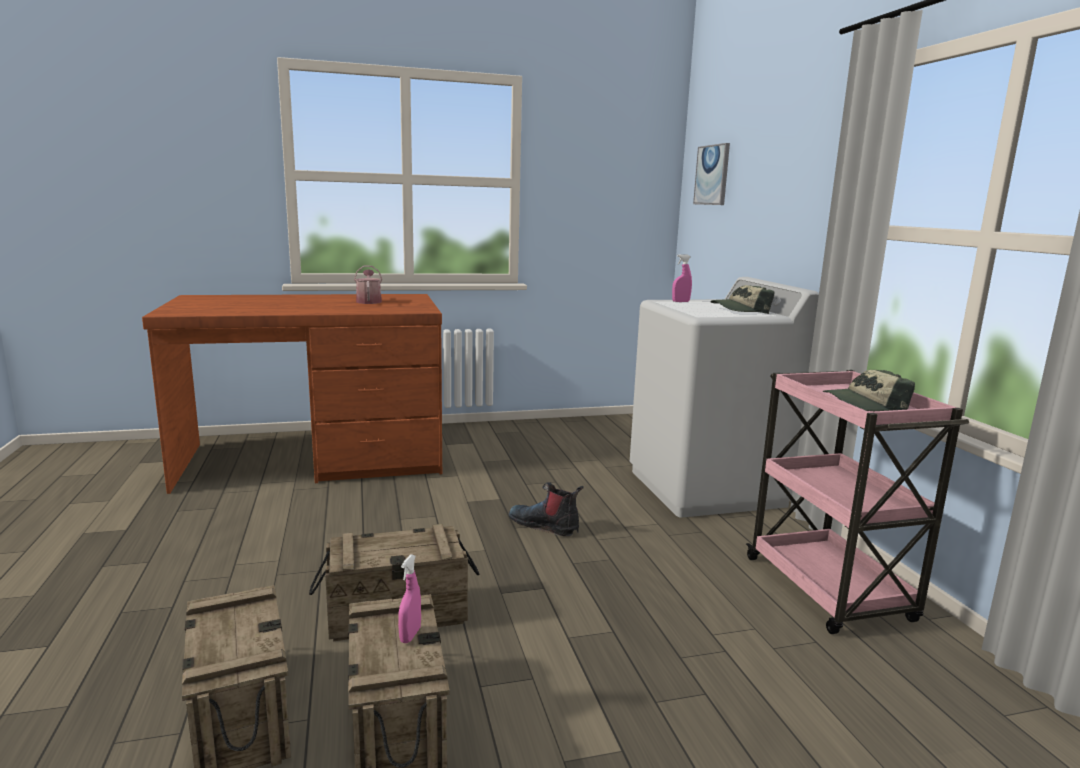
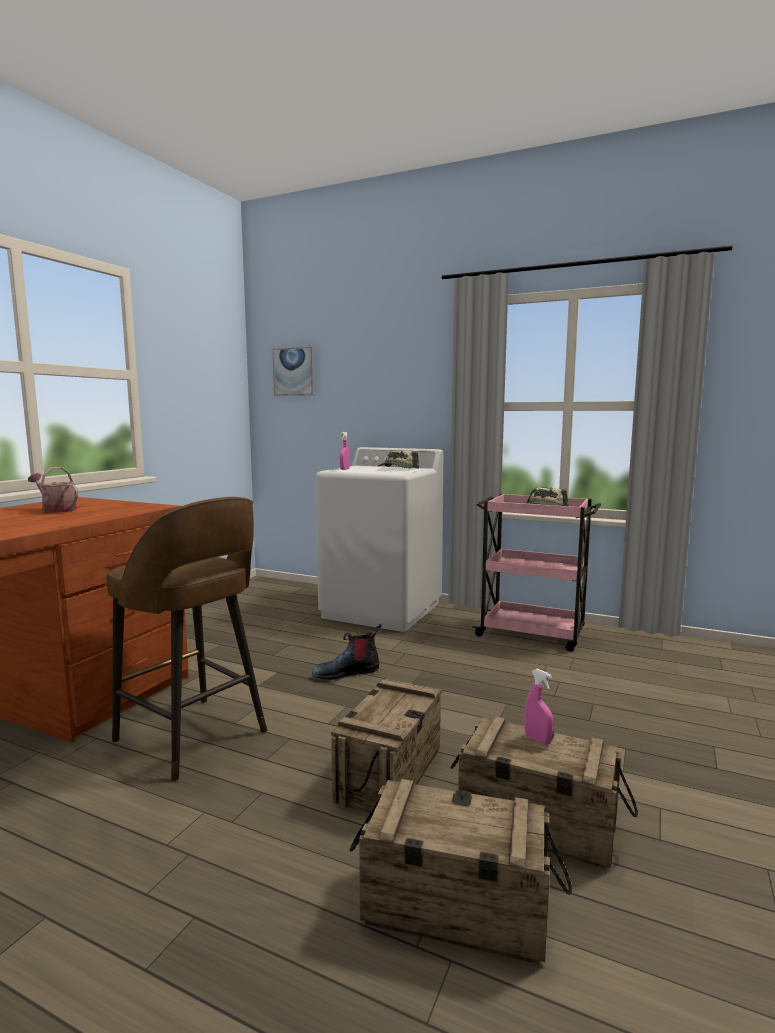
camera: 50 degrees left, 5 degrees down
(362, 515) = (193, 738): none -> brown stool

